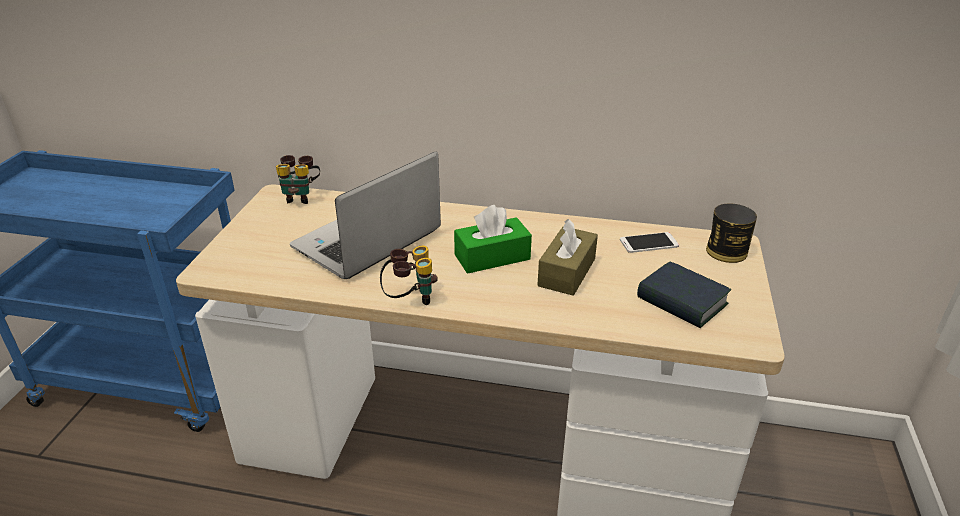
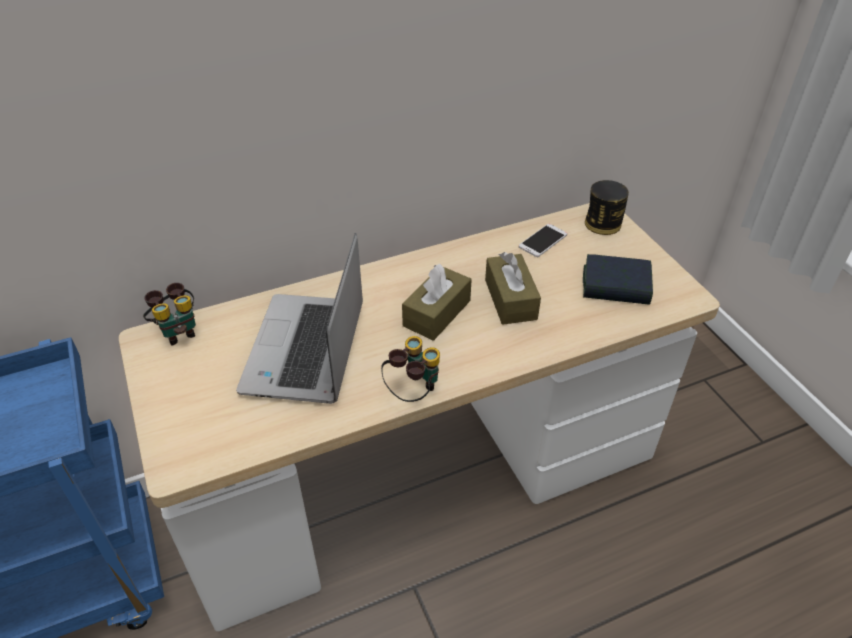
camera: 35 degrees left, 10 degrees up
(492, 257) = (437, 313): green tissue box -> brown tissue box

